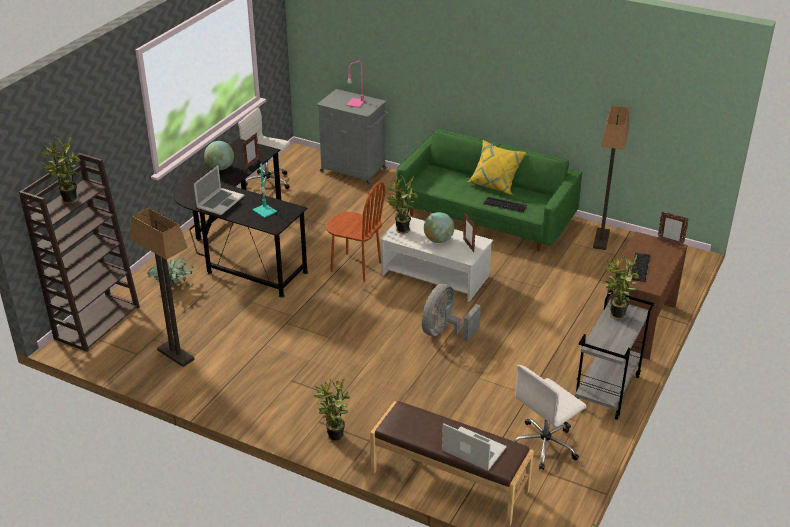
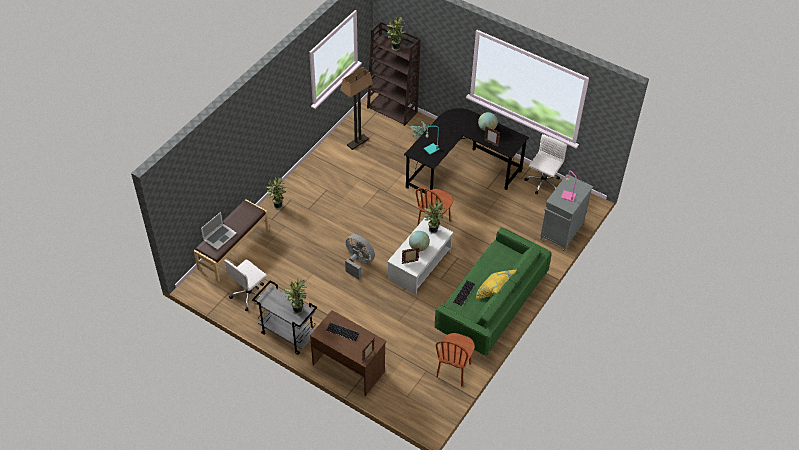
camera: 95 degrees right, 15 degrees up
(220, 201) = (445, 129): laptop -> none
(545, 445) = (250, 295): white office chair -> white office chair turned 105 degrees counterclockwise
(601, 240) = (453, 370): floor lamp -> brown chair

